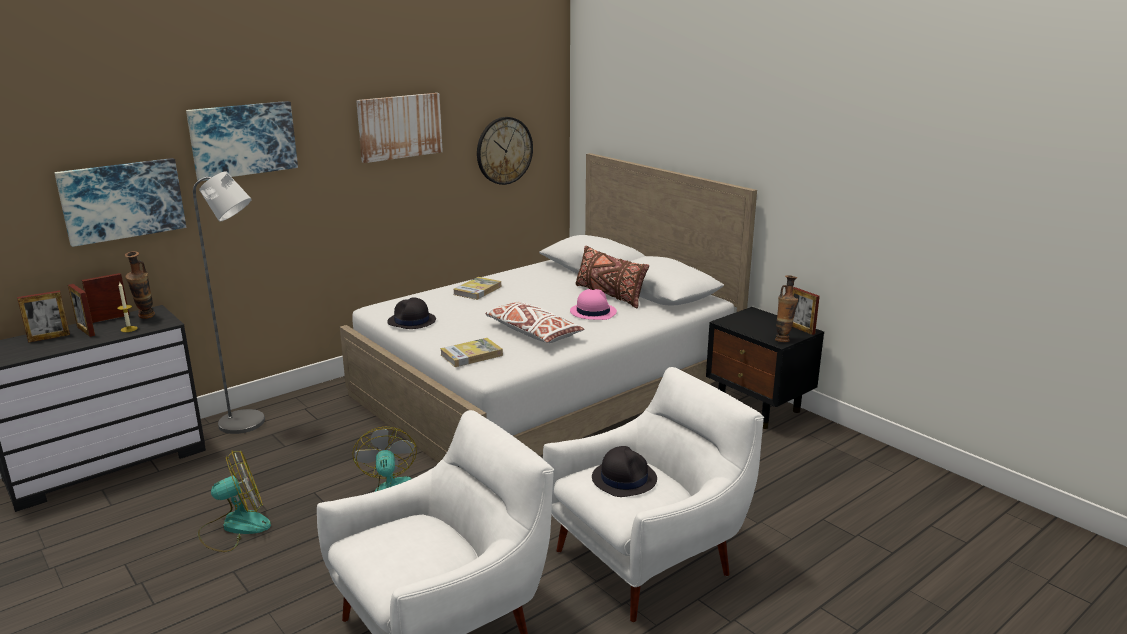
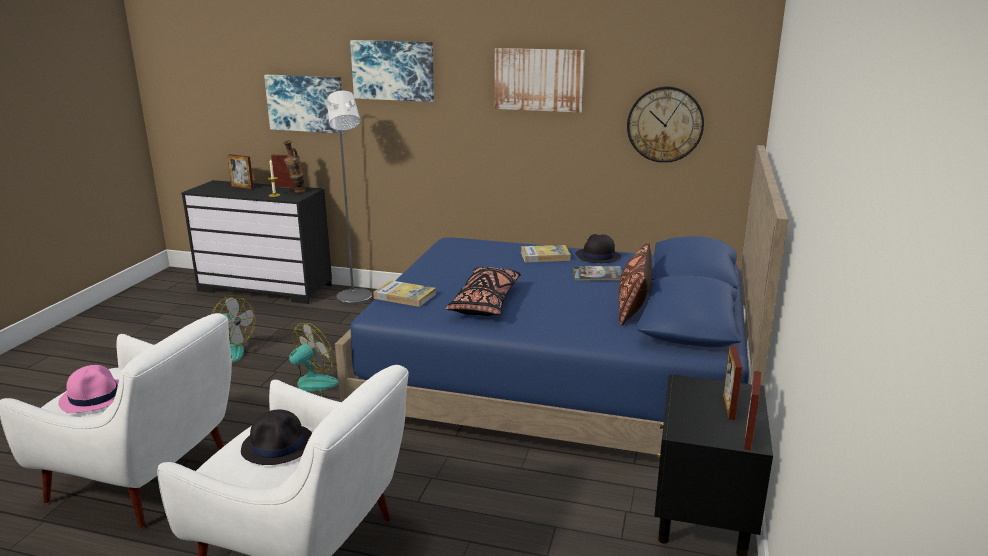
camera: 55 degrees right, 0 degrees up
(86, 331) = (260, 189): picture frame -> picture frame (729, 407)
(411, 321) = (442, 258): black hat -> black hat (597, 256)
(532, 332) = (486, 302): white pillow -> black pillow
(543, 287) = (597, 274): none -> book
(547, 388) = (559, 380): white bed -> blue bed
(593, 312) = (575, 310): pink hat -> pink hat (95, 396)
(783, 339) = (692, 433): vase -> none

